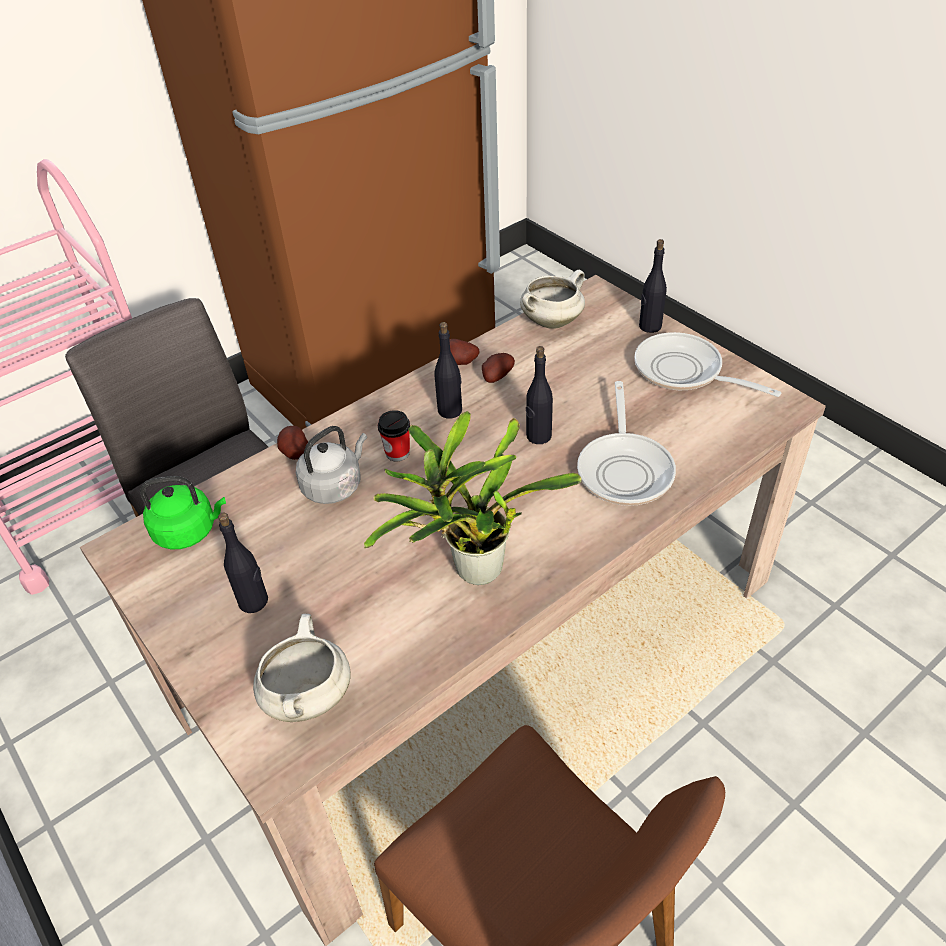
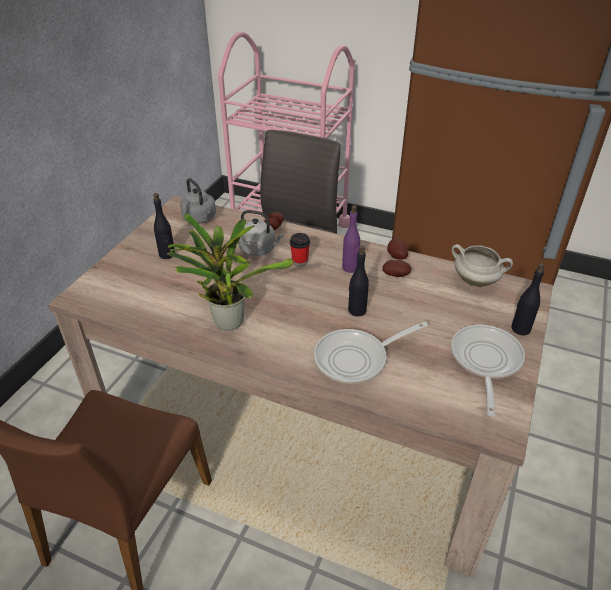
camera: 60 degrees right, 5 degrees down
(189, 531) = (200, 219): green kettle -> grey kettle
(307, 696) = (117, 293): white cooking pot -> none
(450, 410) = (350, 268): black bottle -> purple bottle

